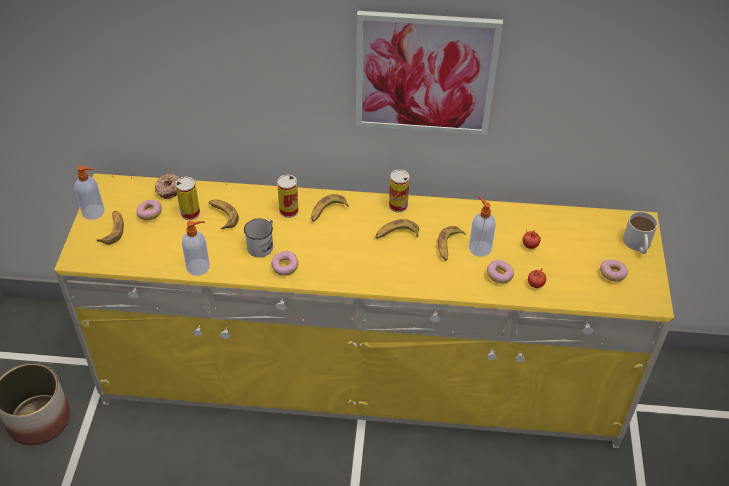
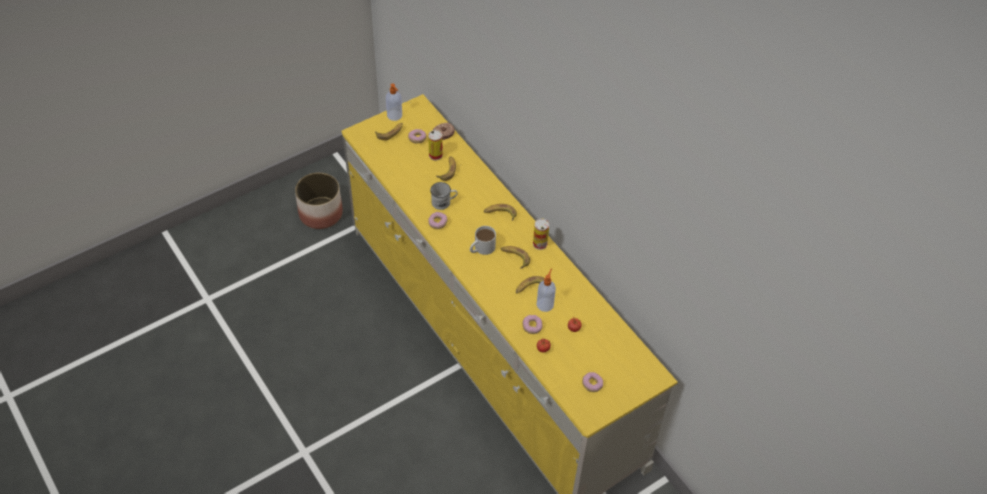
camera: 50 degrees right, 5 degrees up
(199, 267) = (401, 186): soap dispenser -> none
(289, 211) = (482, 196): can -> none
(425, 73) = (573, 170): picture -> none
(638, 245) = (633, 385): white mug -> white mug (481, 248)

